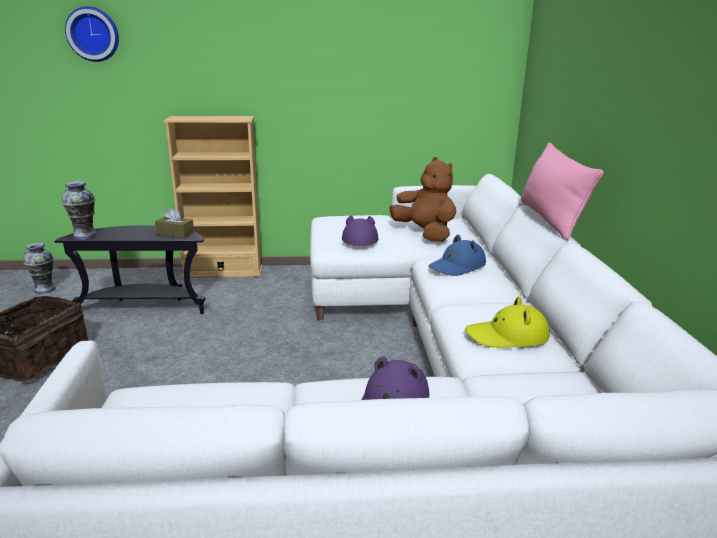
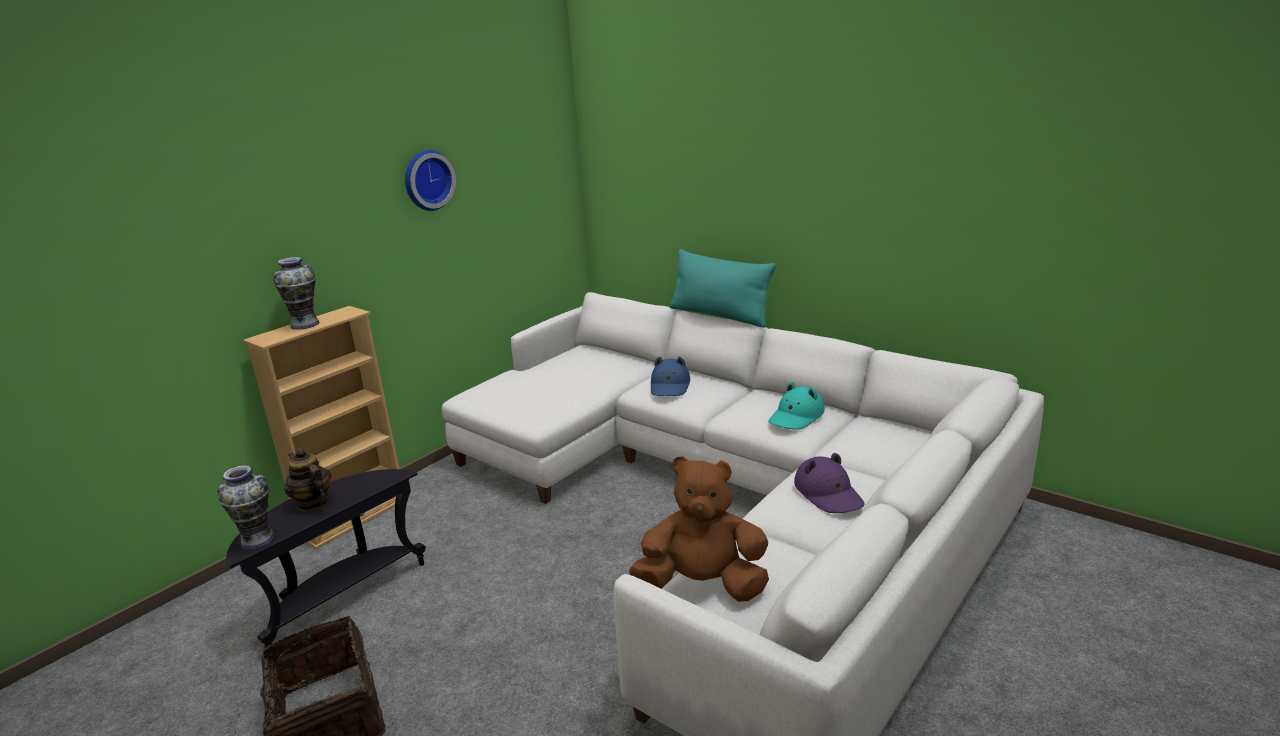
camera: 45 degrees left, 0 degrees up
(45, 289) = (143, 667): vase -> vase (305, 324)
(93, 34) = (107, 255): wall clock -> wall clock (427, 180)
(137, 231) = (313, 502): none -> teapot
(175, 233) = (367, 482): brown tissue box -> none
(360, 238) = (547, 399): purple hat -> none
(425, 234) = (589, 371): brown plush toy -> brown plush toy (703, 585)
(507, 336) = (796, 416): yellow hat -> turquoise hat
(550, 218) = (719, 315): pink pillow -> turquoise pillow

